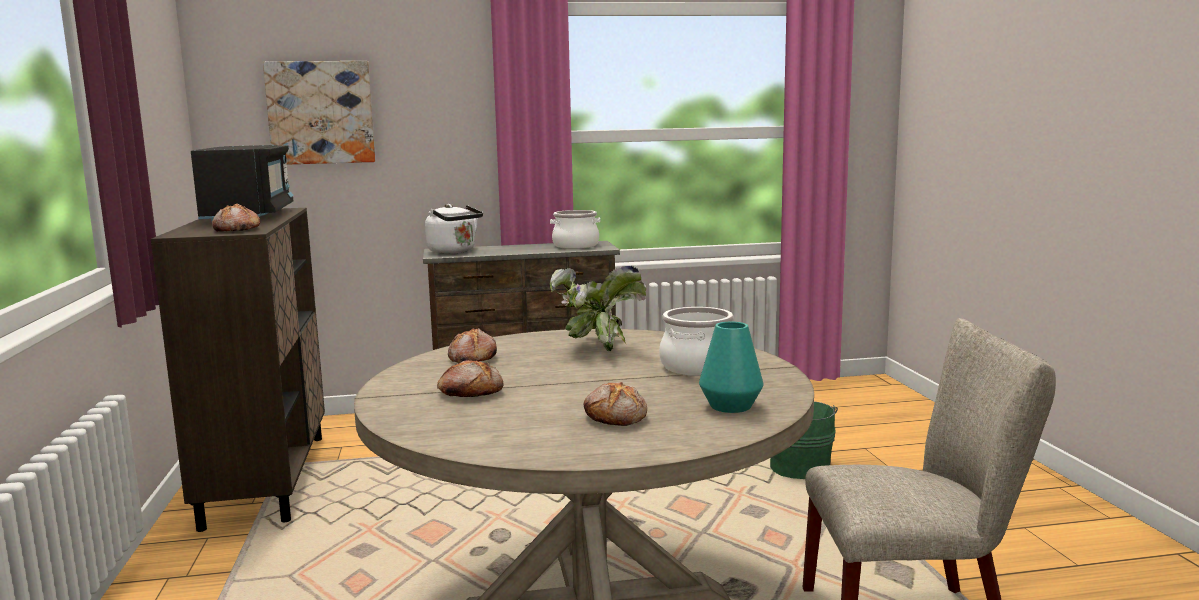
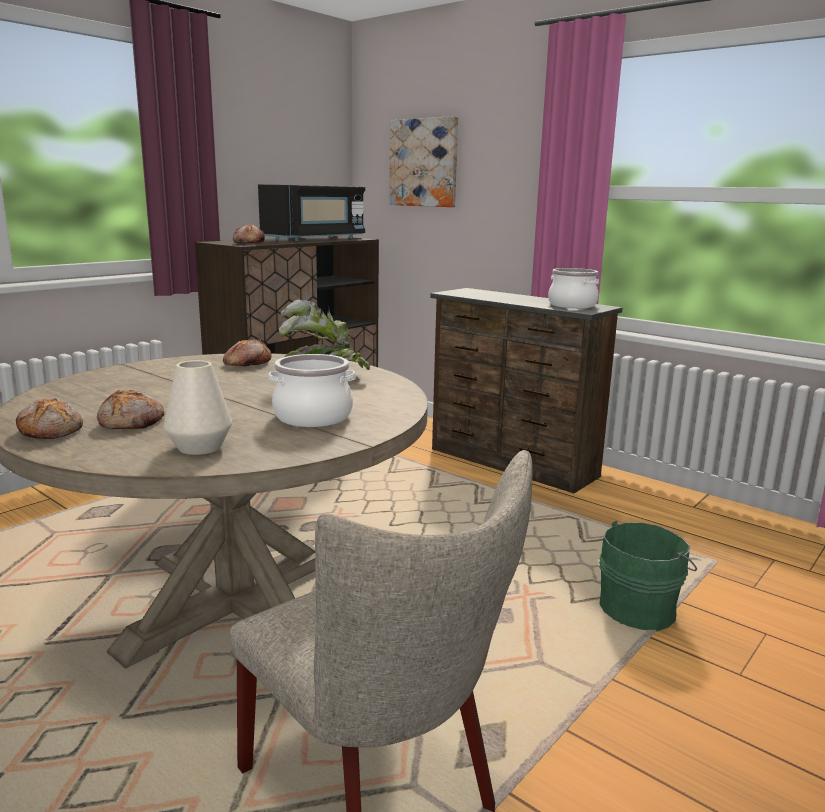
camera: 50 degrees right, 5 degrees up
(454, 251) = (470, 292): white kettle -> none
(470, 392) = (160, 380): bread -> bread (52, 431)
(730, 406) = (200, 447): turquoise vase -> white vase

